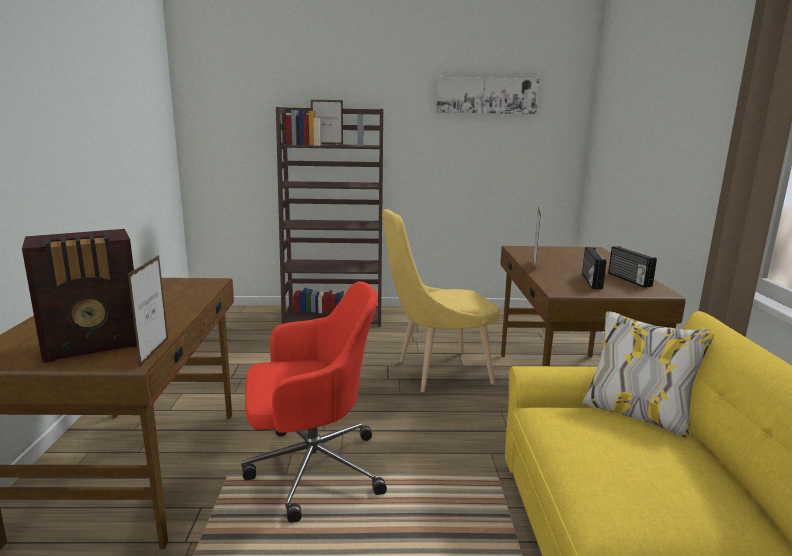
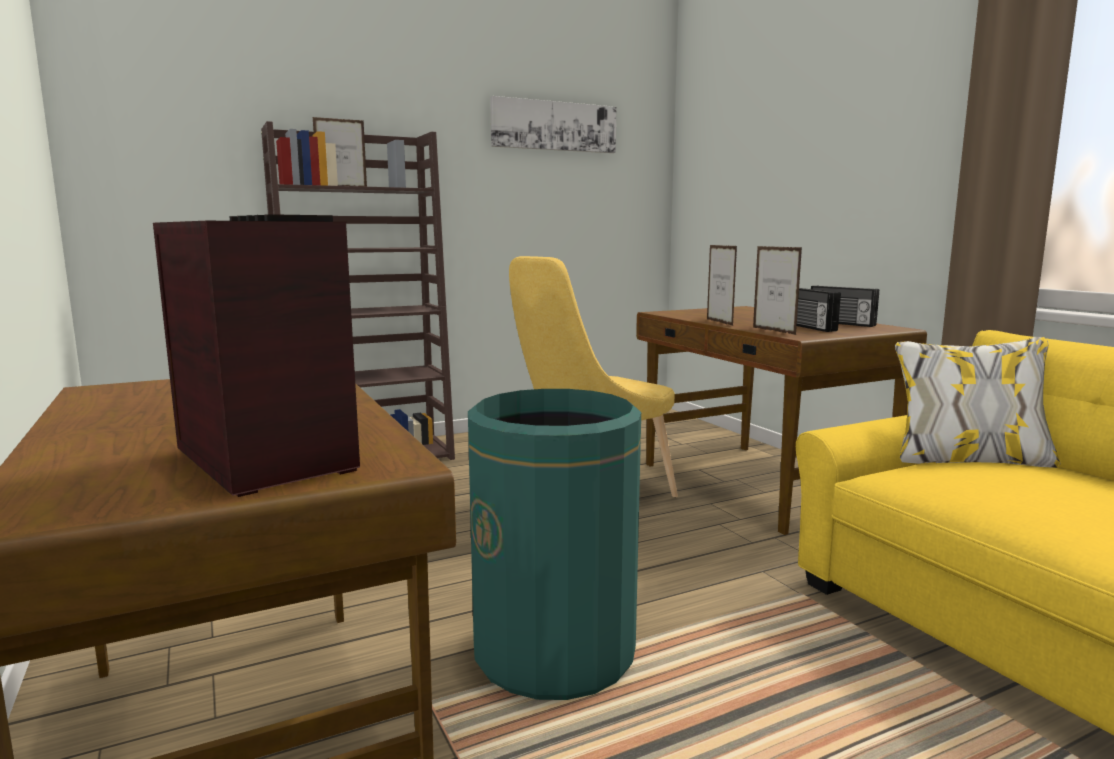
camera: 25 degrees left, 5 degrees down
(96, 344) = (268, 458): radio -> radio turned 75 degrees counterclockwise
(154, 352) = (413, 450): picture frame -> picture frame (773, 331)
(311, 468) = (555, 654): red office chair -> green trash can

